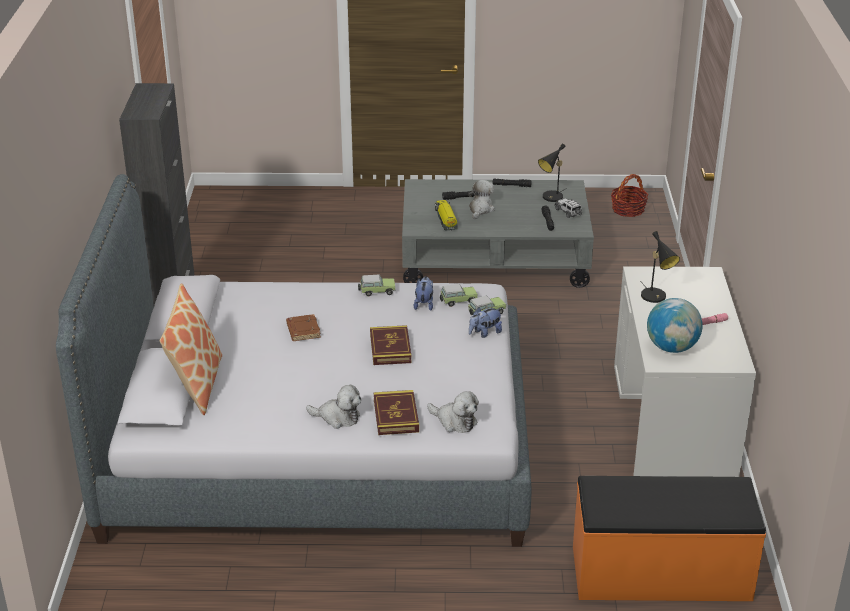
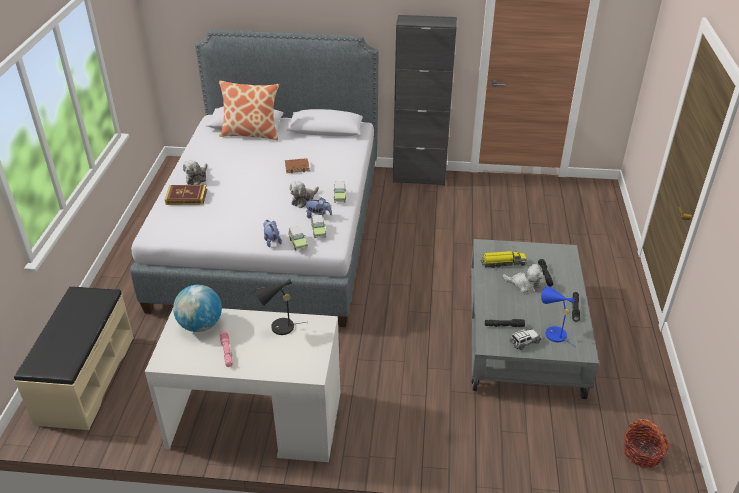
camera: 95 degrees right, 5 degrees up
(390, 348) = (264, 199): book -> none
(454, 421) = (171, 220): plush toy -> plush toy (303, 200)
(551, 198) = (552, 333): black table lamp -> blue table lamp
(661, 574) = (85, 379): orange bench -> beige bench

